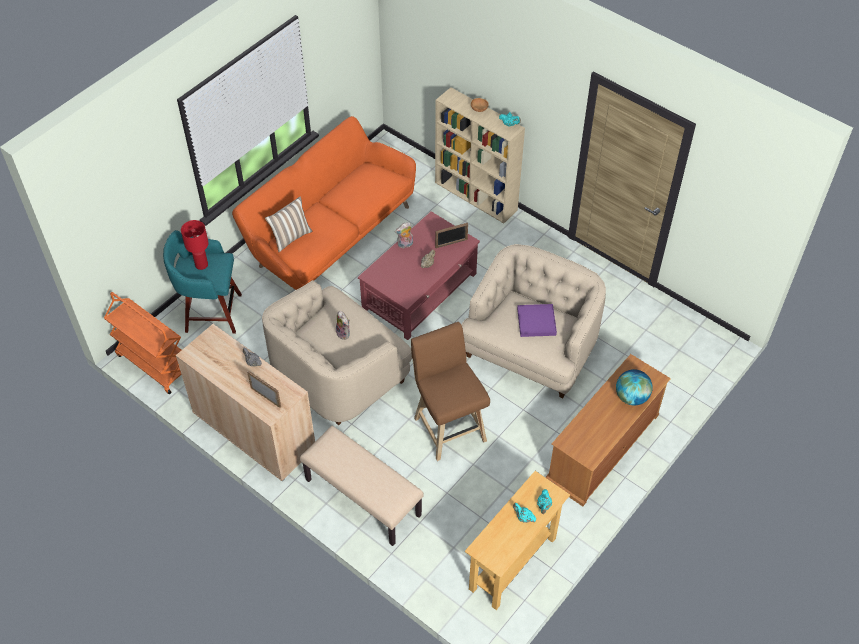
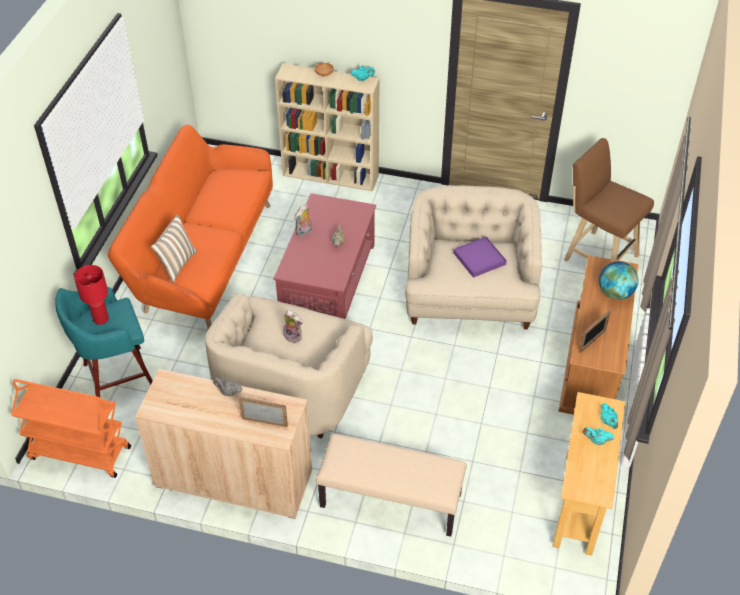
camera: 25 degrees left, 5 degrees down
(448, 426) = (434, 396): brown stool -> brown stool (597, 256)
(451, 243) = (350, 216): picture frame -> picture frame (592, 341)

